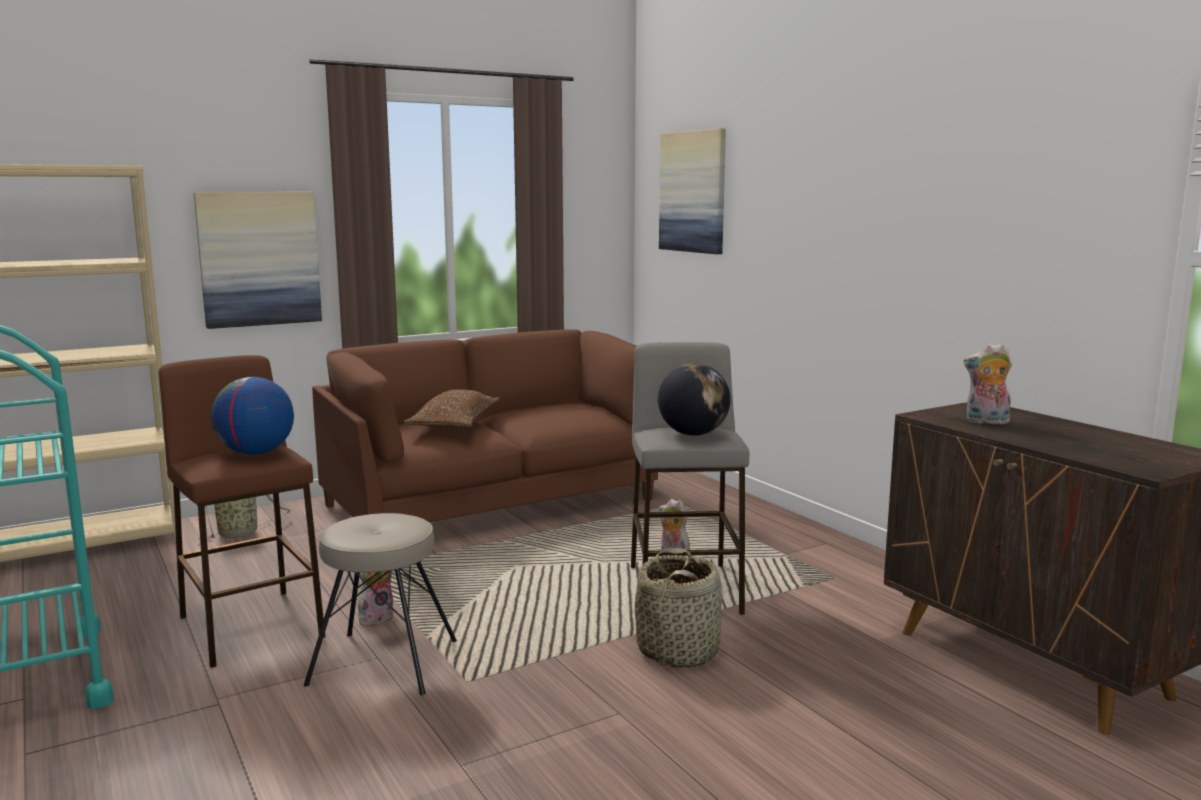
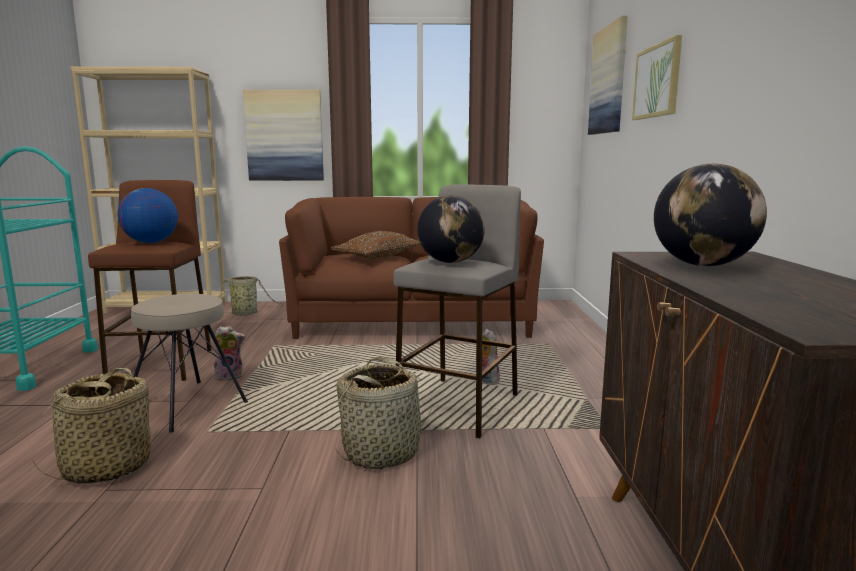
camera: 30 degrees right, 0 degrees up
(418, 747) = (106, 467): none -> basket
(789, 213) = (657, 81): none -> picture
(986, 422) = (703, 265): plush toy -> globe

